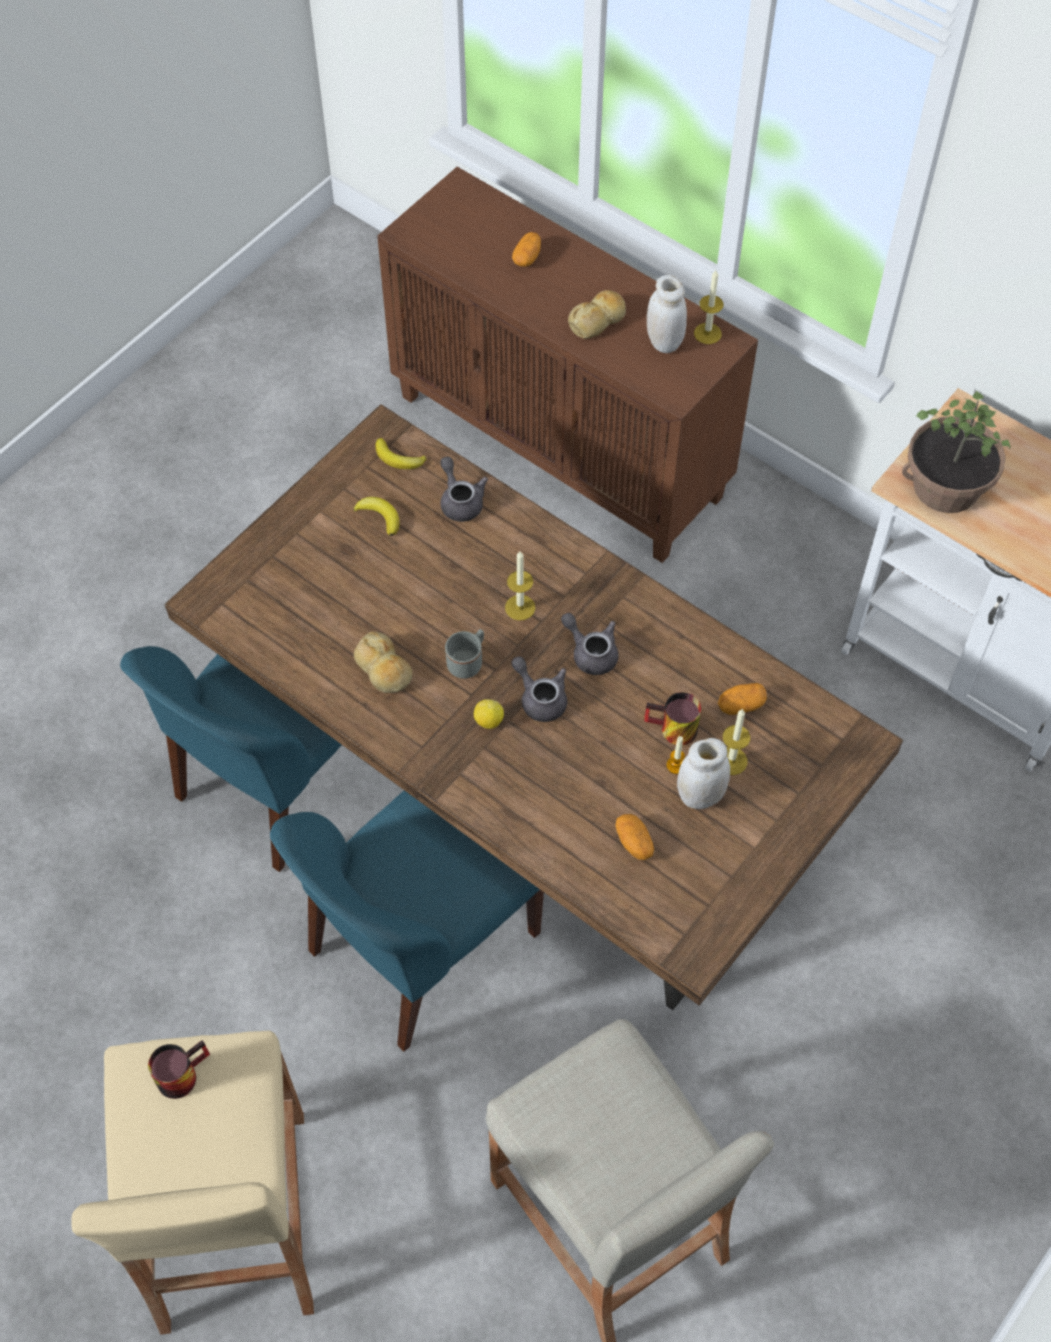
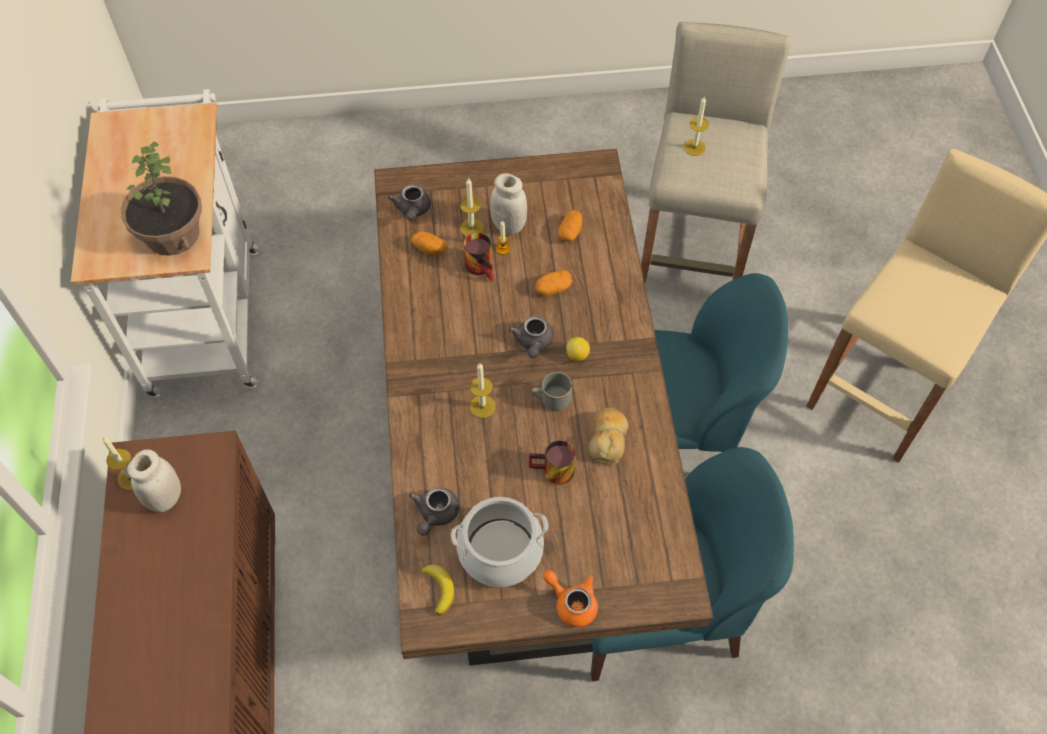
camera: 135 degrees left, 0 degrees up
(180, 1072) = (920, 325): mug -> mug (553, 473)
(287, 527) = (572, 603): none -> orange teapot
(380, 517) = (500, 552): banana -> cooking pot
(527, 257) = (151, 673): potato -> potato (553, 289)
(591, 652) = (474, 344): grey teapot -> grey teapot (412, 210)
(598, 320) = (181, 560): bread -> none
(634, 1112) = (694, 147): none -> candle

